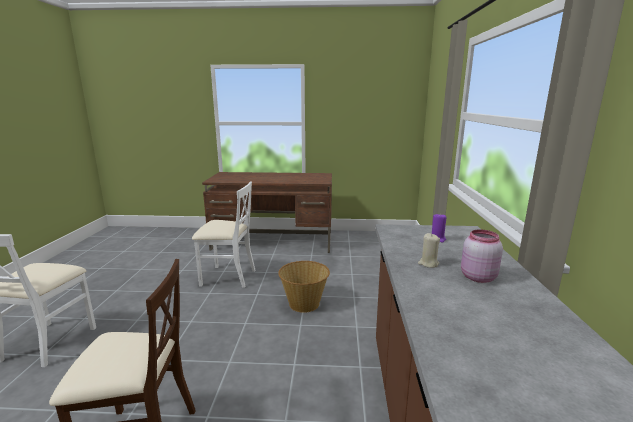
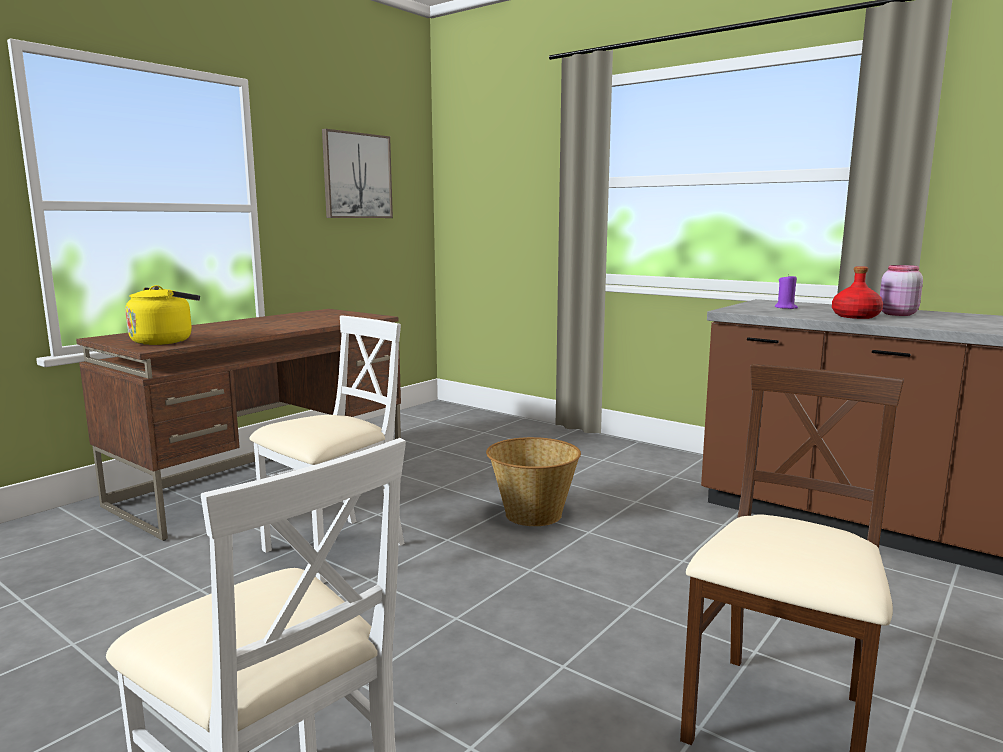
camera: 55 degrees left, 5 degrees down
(225, 178) = (165, 341): none -> yellow kettle
(366, 105) = (357, 176): none -> picture
(428, 264) = (855, 316): beige candle -> red bottle

